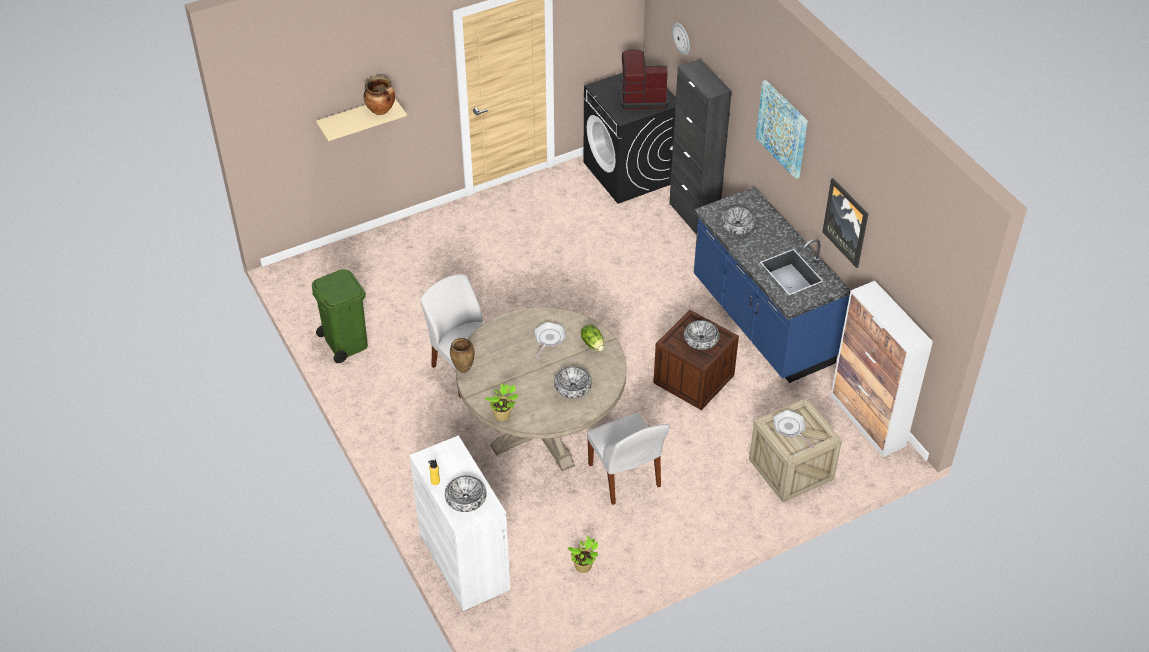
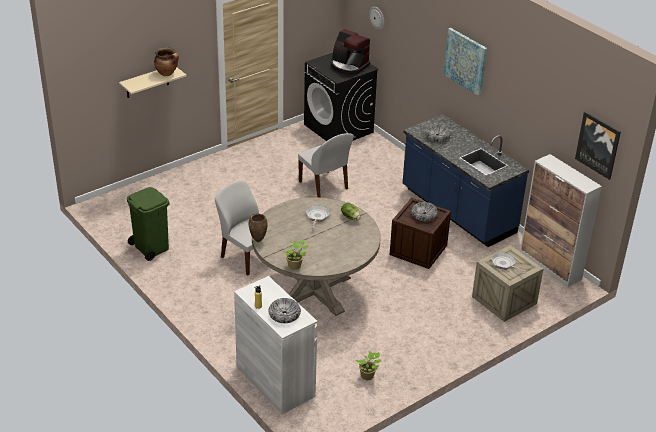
camera: 10 degrees left, 10 degrees down
(572, 386) = (342, 244): bowl -> none
(625, 477) = (384, 316): white chair -> white chair (324, 186)
(642, 96) = (348, 66): coffee machine -> coffee machine turned 135 degrees counterclockwise
(693, 216) = (391, 151): black cabinet -> none
(846, 222) = (522, 117): picture -> picture (598, 145)

